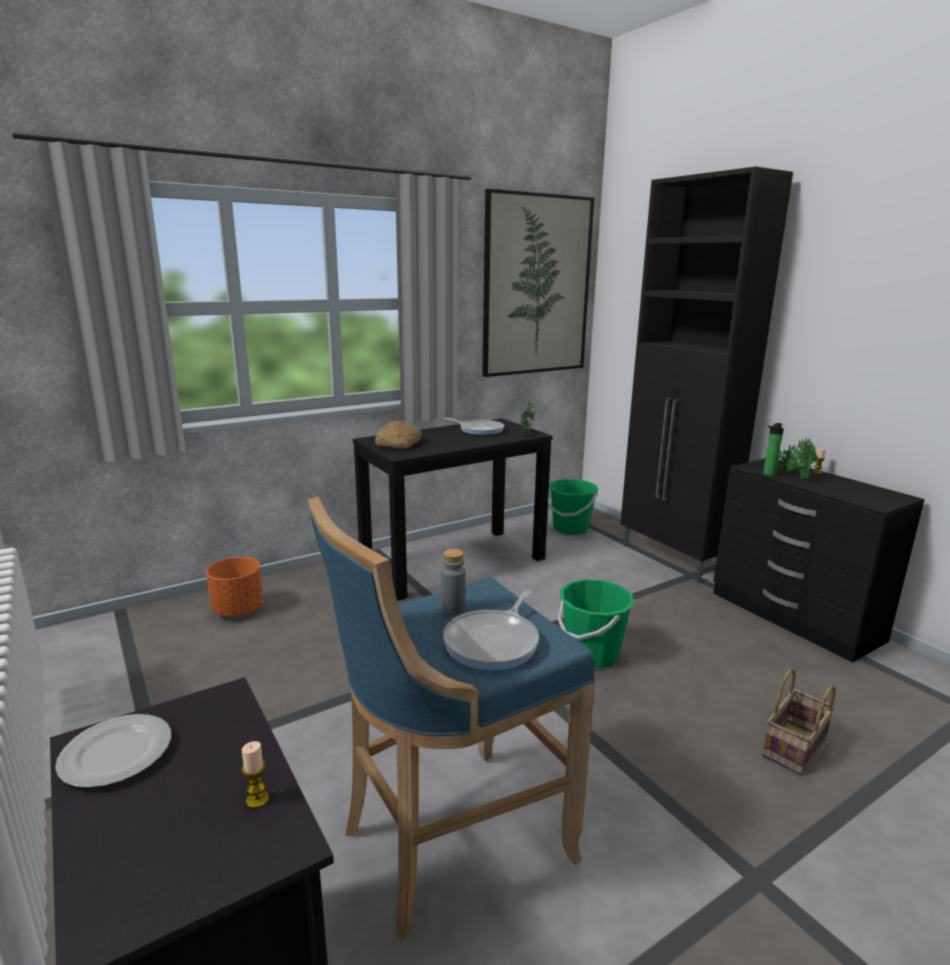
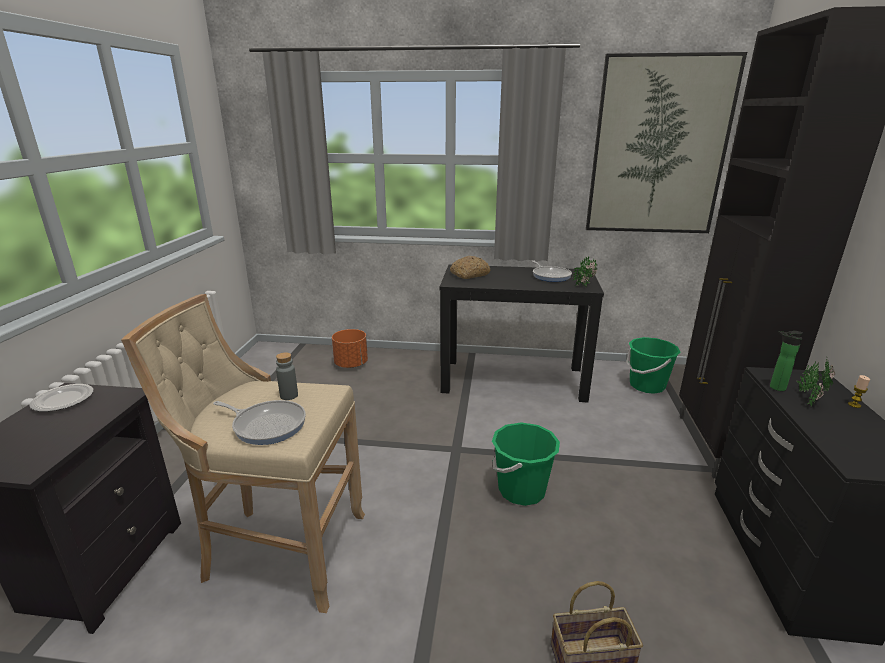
camera: 40 degrees right, 5 degrees up
(257, 799) = (56, 445): candle -> none
(448, 842) = (280, 550): blue stool -> beige stool
(494, 642) = (267, 425): frying pan -> frying pan turned 135 degrees counterclockwise

